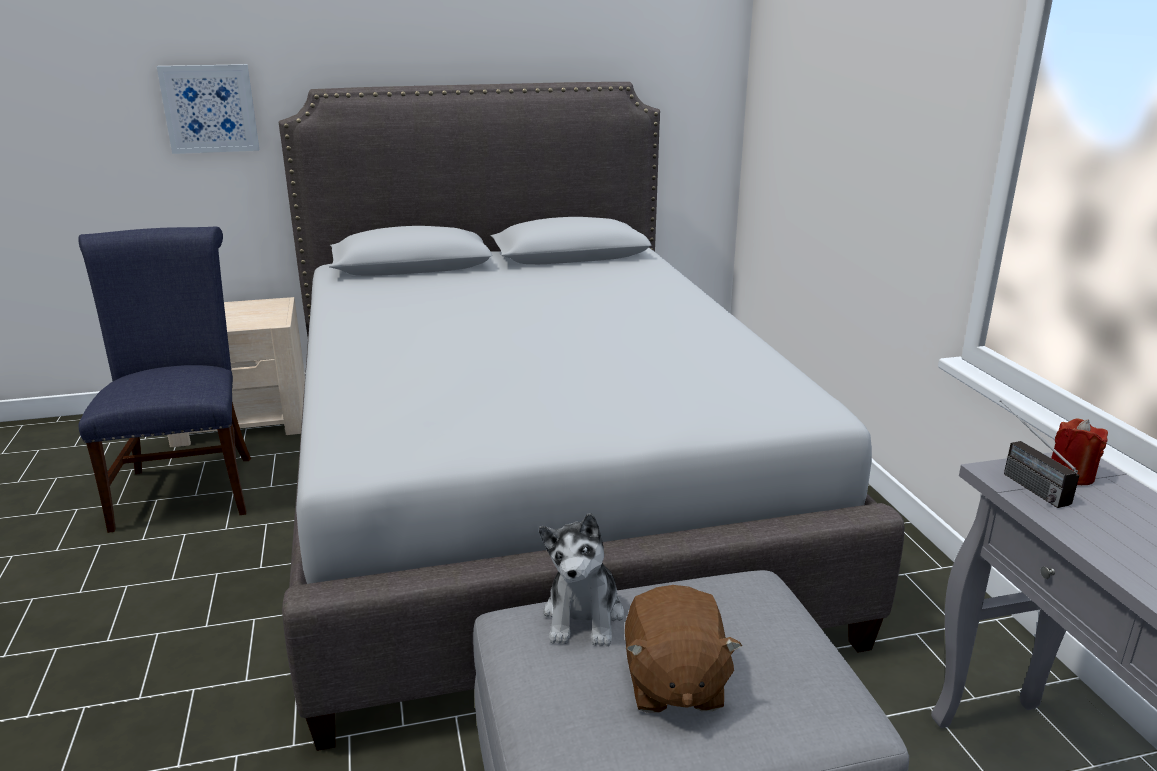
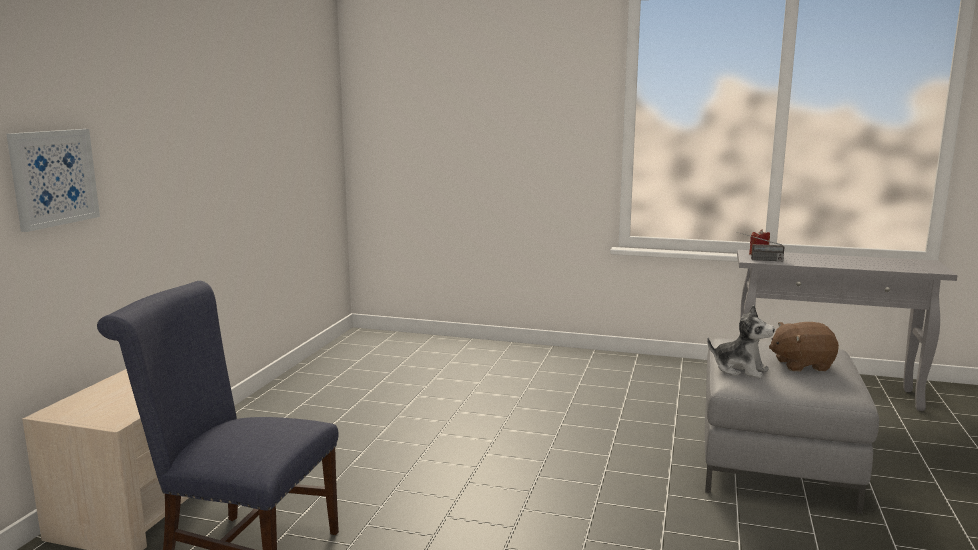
camera: 60 degrees left, 10 degrees down
(533, 493) = (454, 421): grey bed -> none
(673, 683) = (801, 365): brown plush toy -> brown plush toy turned 150 degrees clockwise

